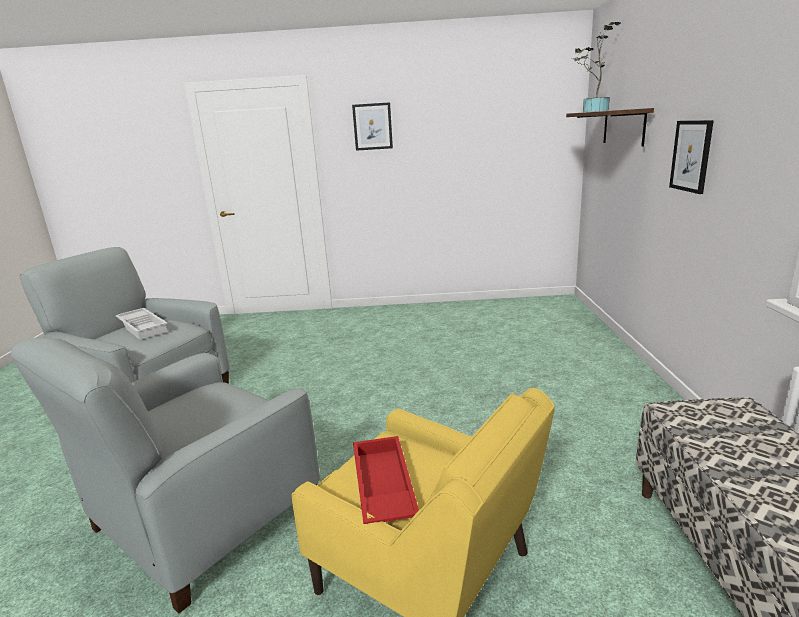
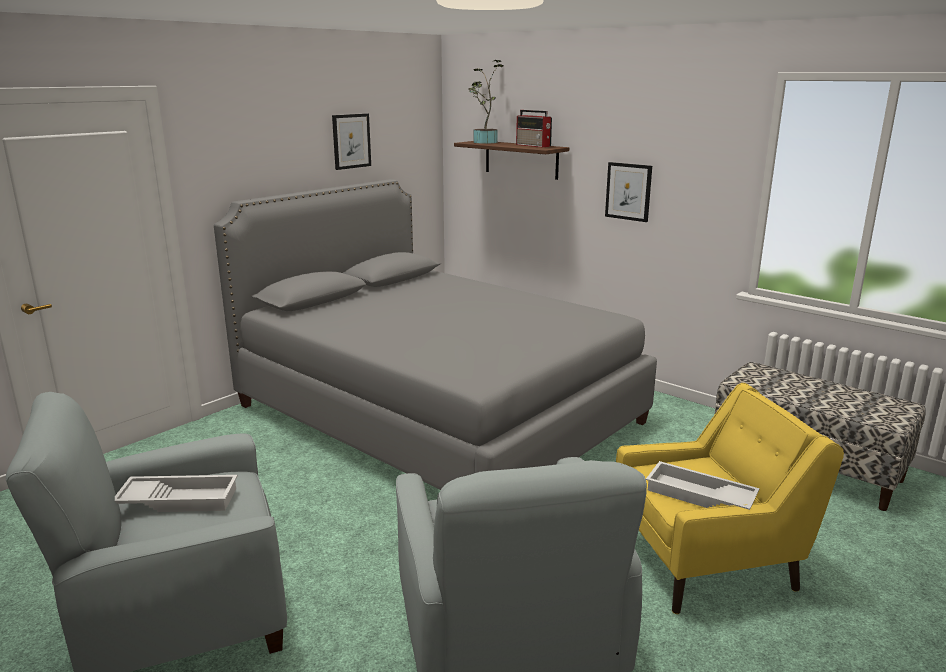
camera: 50 degrees left, 0 degrees up
(372, 126) = (245, 157): picture -> picture (351, 141)
(381, 487) = (698, 496): red tray -> white tray
(452, 351) = (438, 414): none -> grey bed
(622, 109) = (534, 145): none -> radio

